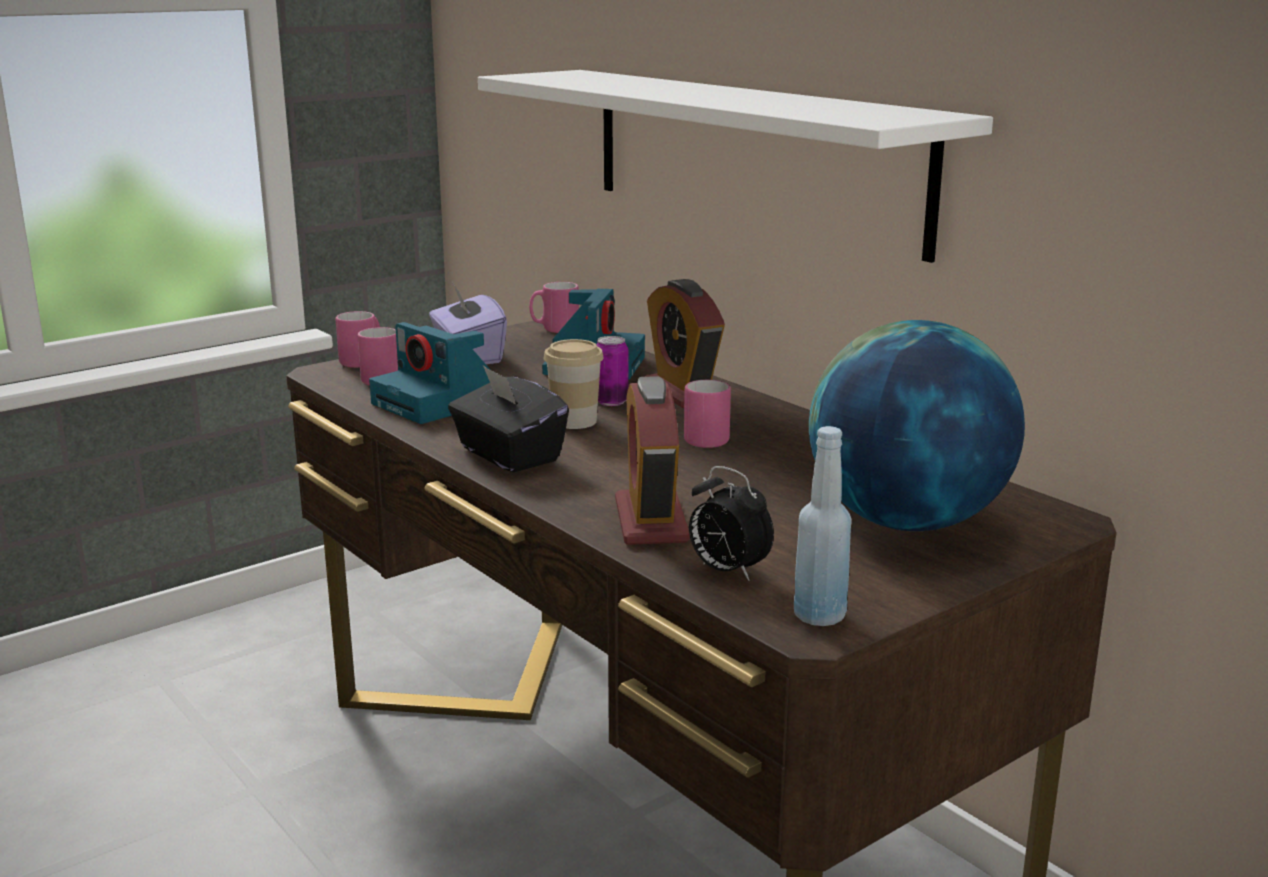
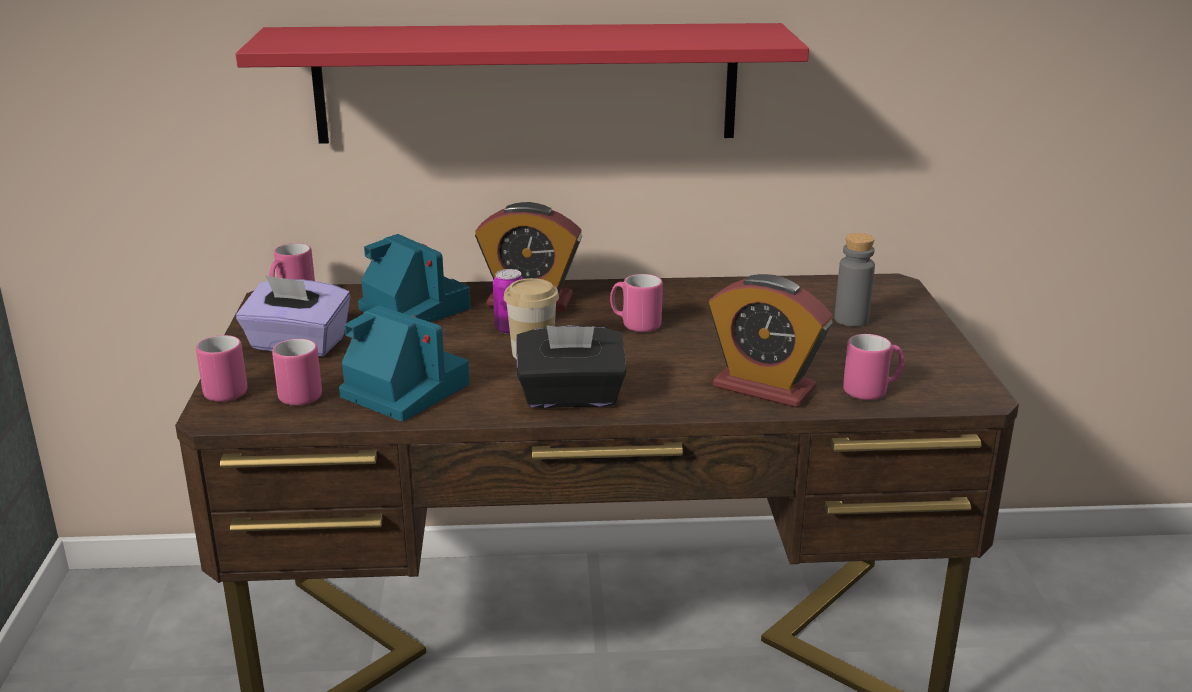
camera: 55 degrees left, 5 degrees up
(437, 403) = (402, 390): camera -> camera turned 135 degrees counterclockwise
(727, 571) = (872, 391): alarm clock -> pink mug
(751, 156) = (526, 83): white shelf -> red shelf
(819, 616) = (961, 388): blue bottle -> none
(906, 522) = (851, 319): globe -> grey bottle

